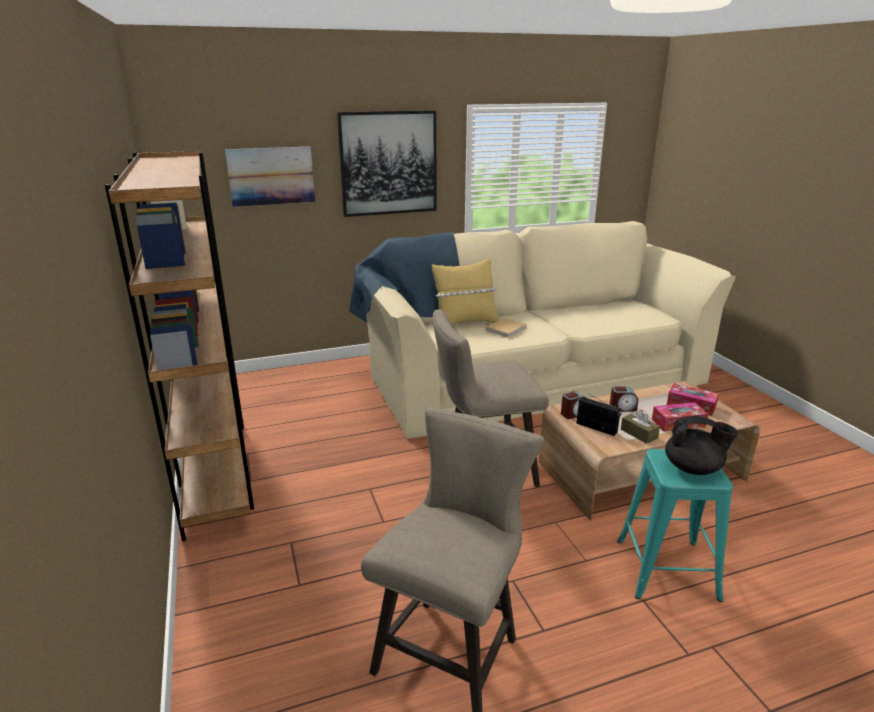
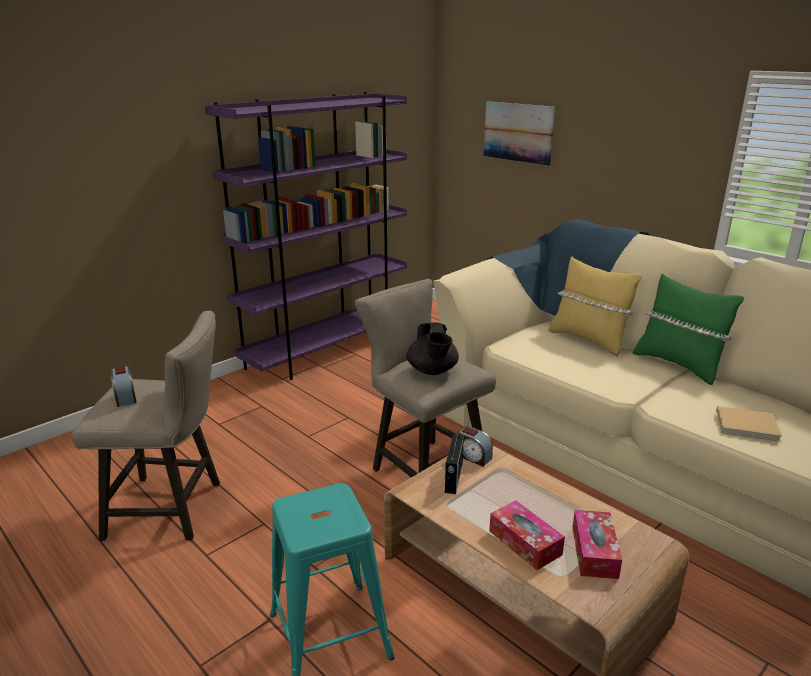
camera: 65 degrees right, 0 degrees up
(216, 470) = (327, 351): brown bookcase -> purple bookcase
(388, 163) = (631, 137): picture -> none
(507, 329) = (602, 363): beige book -> beige book (749, 426)
(524, 312) = (678, 365): none -> green pillow
(622, 408) = (522, 491): alarm clock -> alarm clock (125, 397)
(639, 434) = (465, 511): brown tissue box -> none
(693, 468) = (317, 518): black teapot -> black teapot (432, 371)

